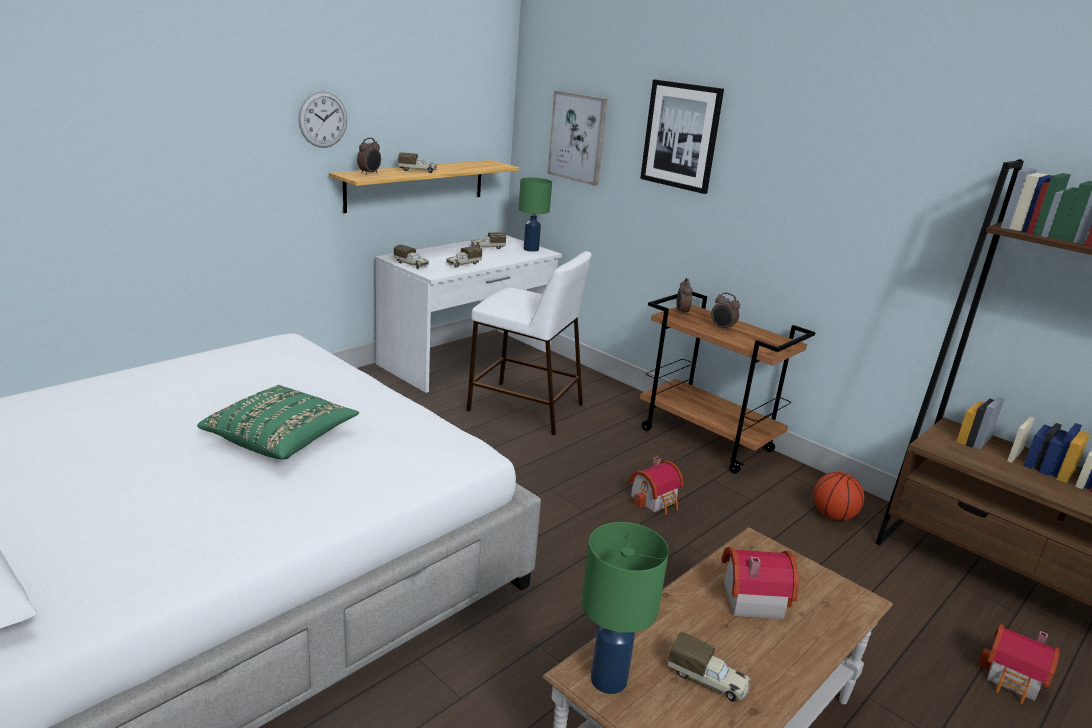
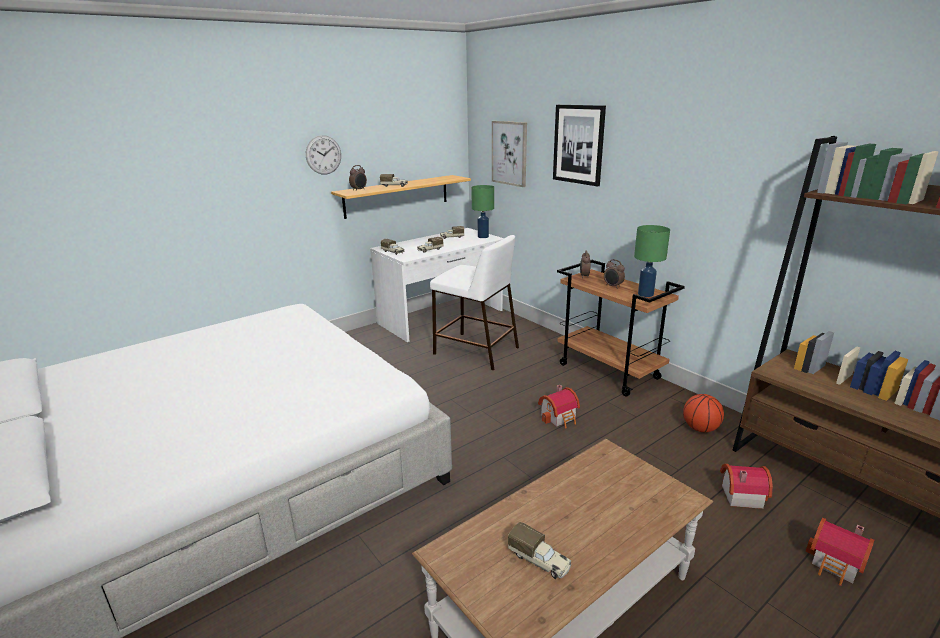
camera: 10 degrees right, 0 degrees up
(282, 439) = (265, 377): green pillow -> none
(608, 679) = (460, 557): green table lamp -> green table lamp (645, 294)
(749, 597) = (591, 494): toy house -> toy house (739, 494)

